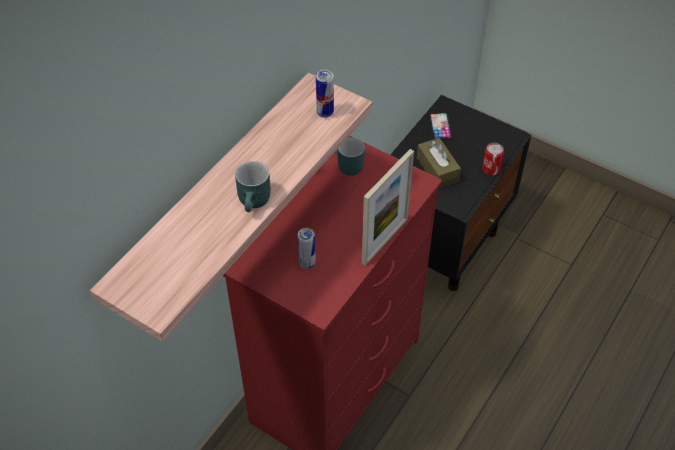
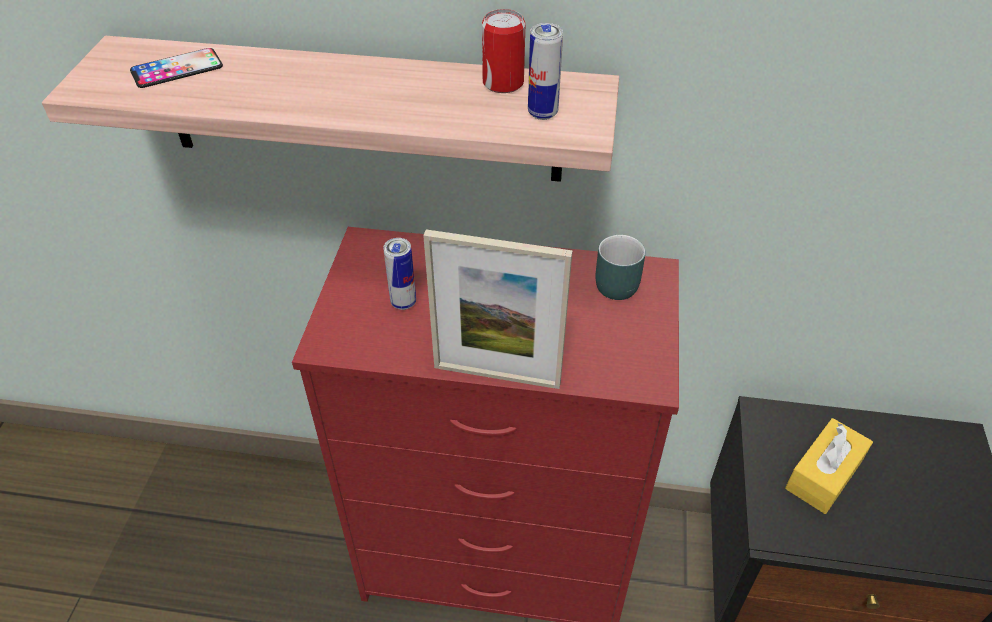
camera: 65 degrees right, 5 degrees down
(255, 202) = (312, 105): turquoise mug -> none
(437, 169) = (823, 475): brown tissue box -> yellow tissue box
(440, 126) = (914, 447): phone -> phone (177, 69)
(491, 169) = (894, 554): can -> can (503, 83)

